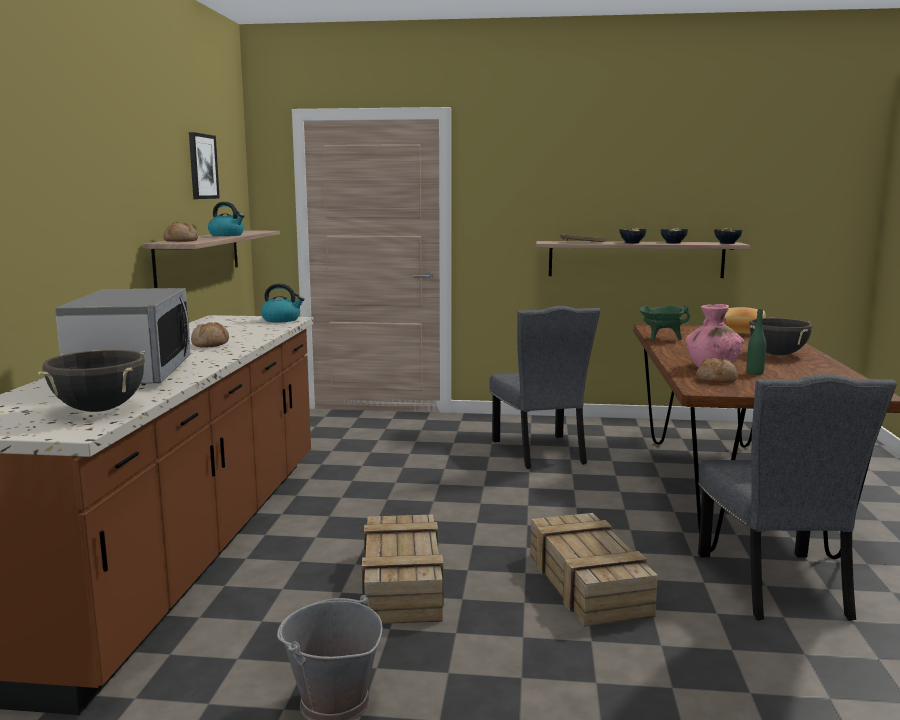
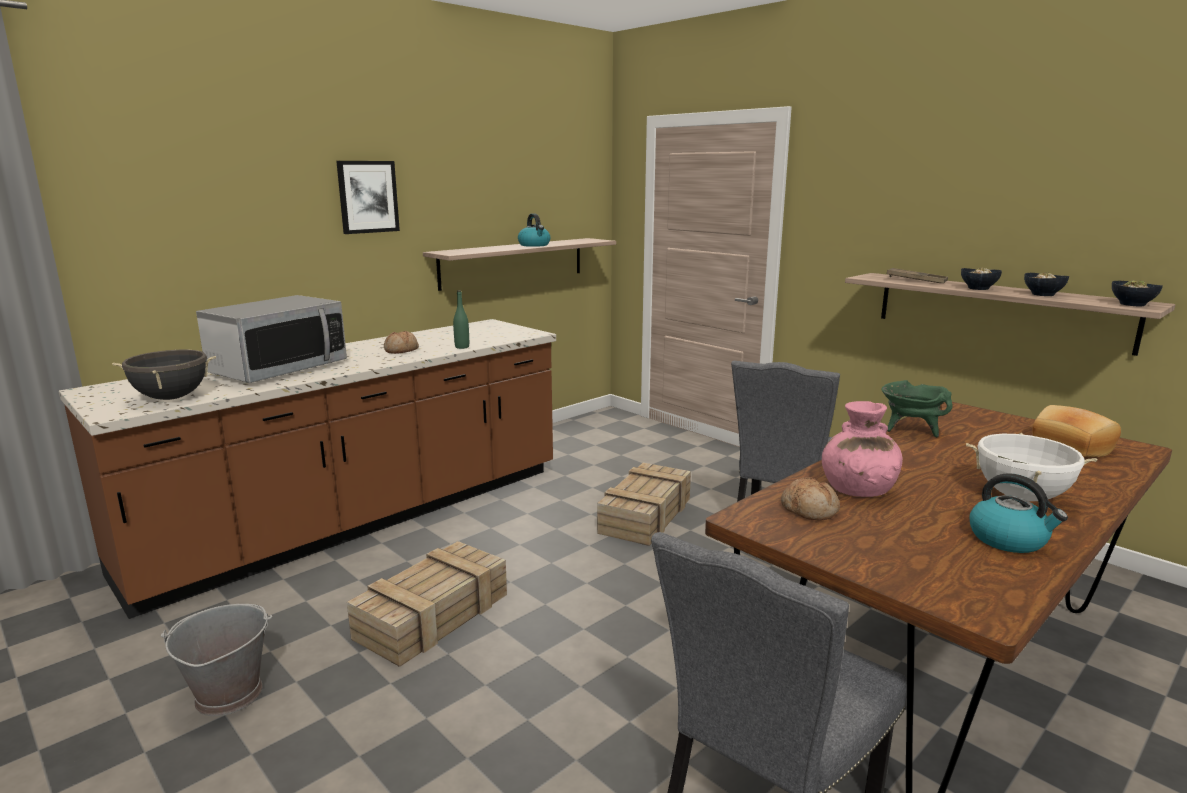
camera: 40 degrees right, 5 degrees up
(181, 241) = (460, 251): bread -> none
(202, 166) = (527, 179): picture -> picture (368, 197)
(282, 320) = (522, 333): kettle -> kettle (1009, 539)
(589, 584) = (569, 698): crate -> crate (645, 516)
(754, 373) = (892, 516): green bottle -> green bottle (462, 347)
(777, 354) = (1021, 497): black cooking pot -> white cooking pot

